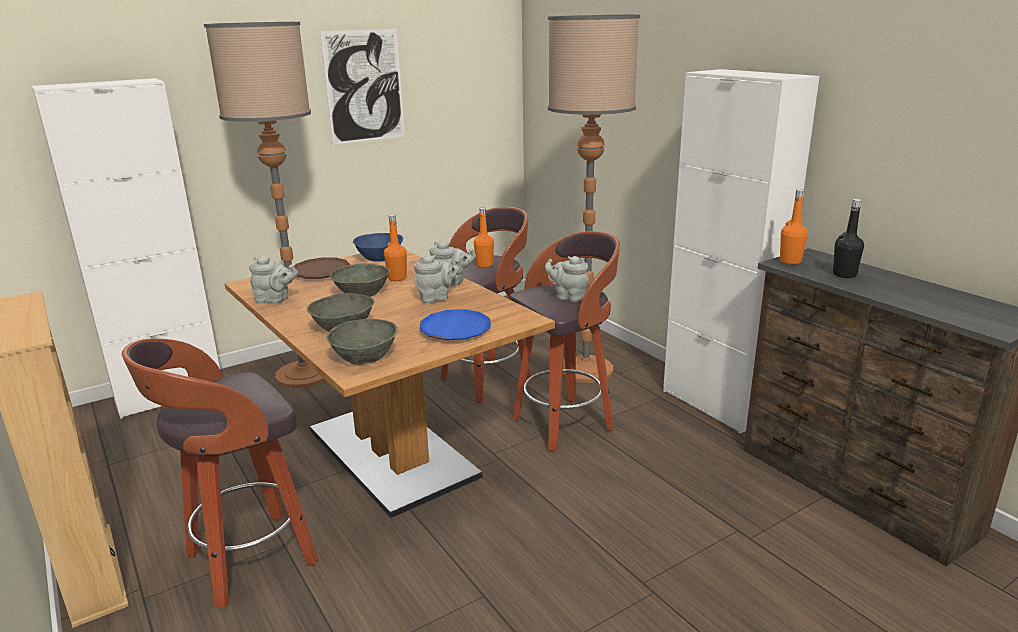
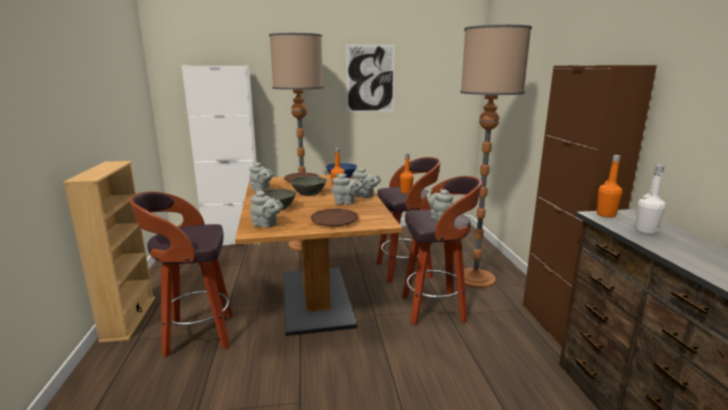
camera: 25 degrees right, 5 degrees down
(364, 357) = (266, 225): grey bowl -> grey teapot
(455, 330) = (334, 221): blue plate -> brown plate
(715, 404) = (558, 325): white cabinet -> brown cabinet
(844, 275) = (645, 231): black bottle -> white bottle

